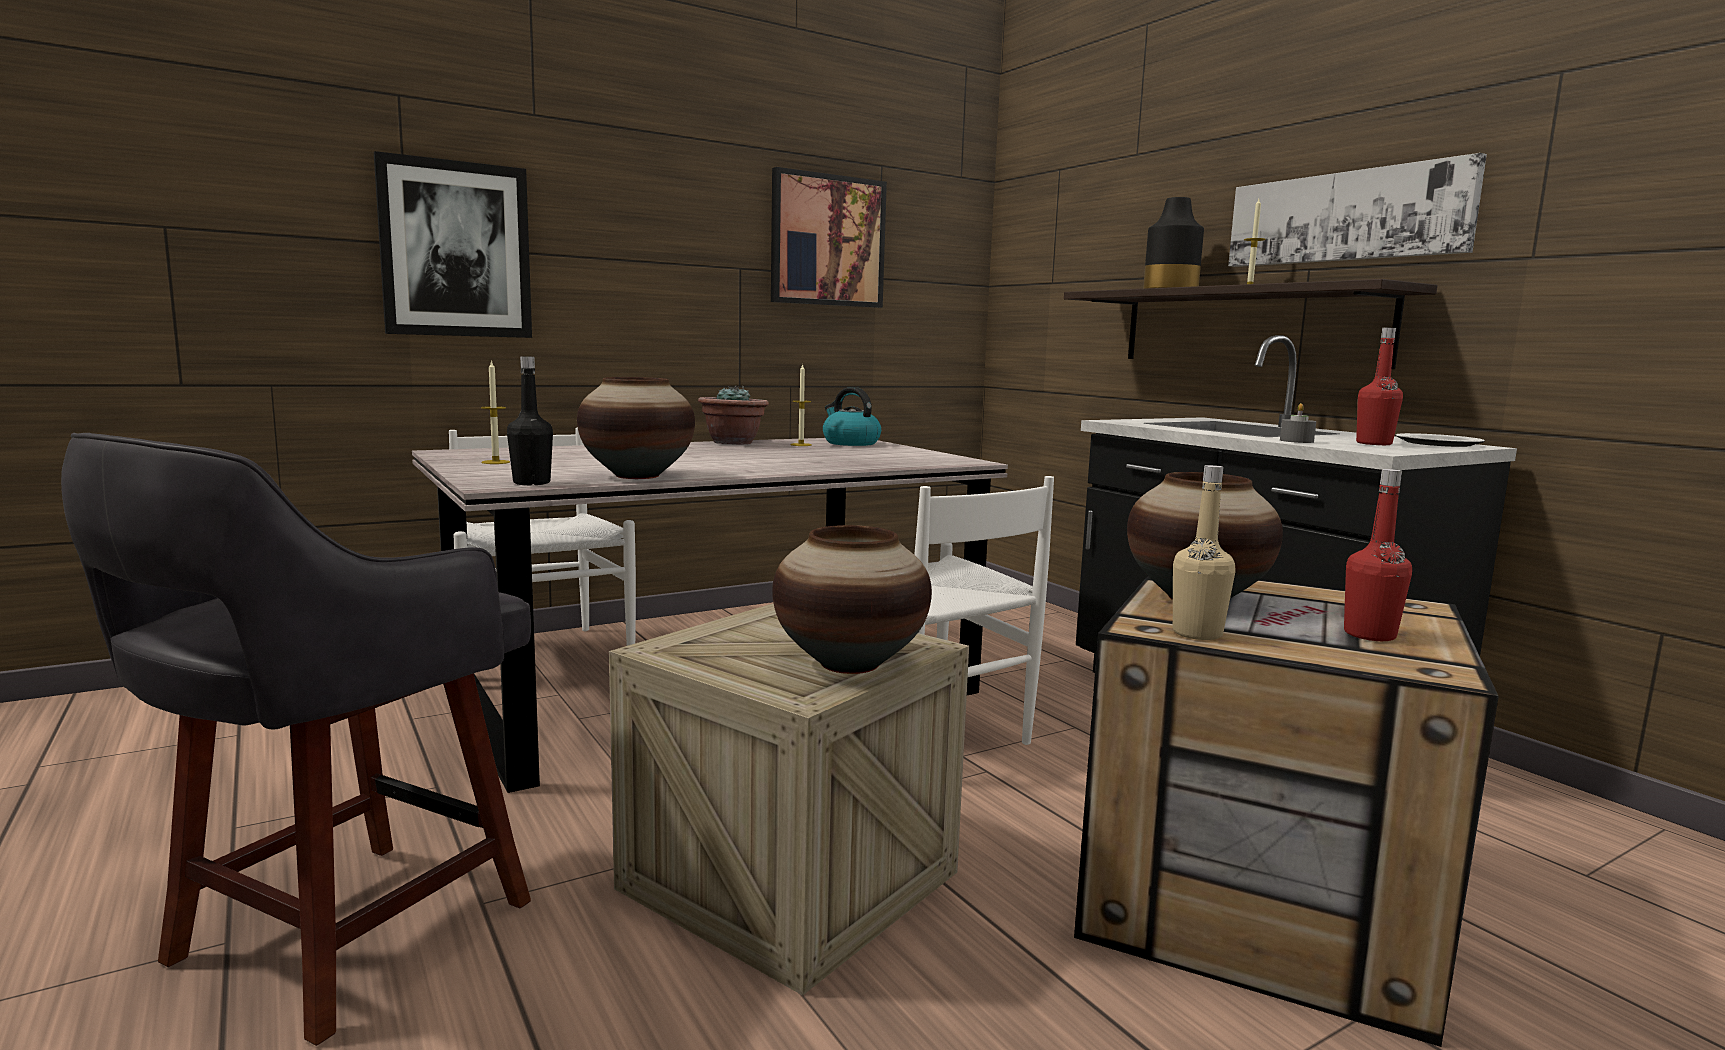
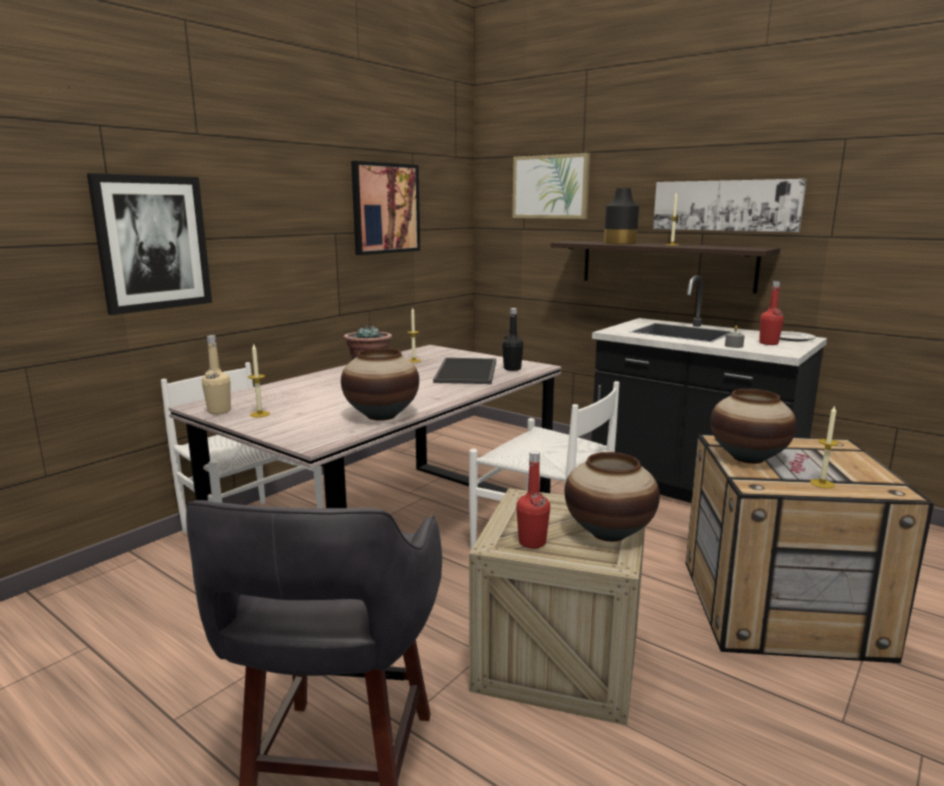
camera: 20 degrees left, 5 degrees up
(531, 483) = (331, 436): black bottle -> black bottle (512, 369)
(850, 443) = (438, 354): kettle -> none
(852, 457) = (468, 371): none -> tray
(1089, 213) = (550, 187): none -> picture
(1197, 633) = (780, 486): beige bottle -> beige bottle (219, 411)
(1288, 642) = (822, 483): none -> candle
(1369, 635) = (845, 471): red bottle -> red bottle (532, 542)

